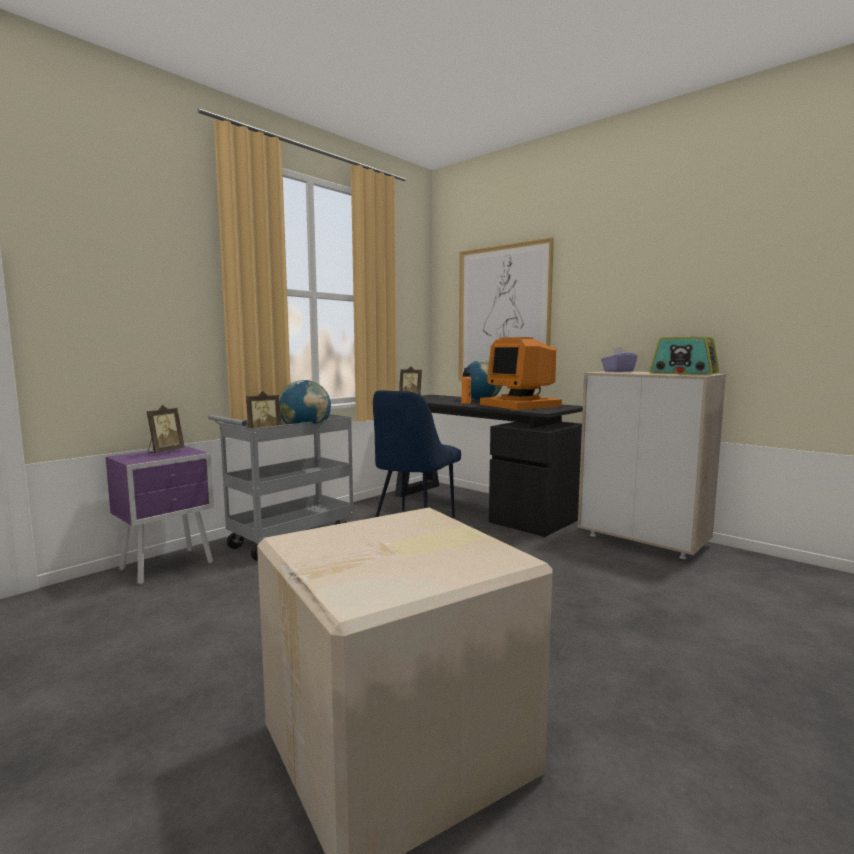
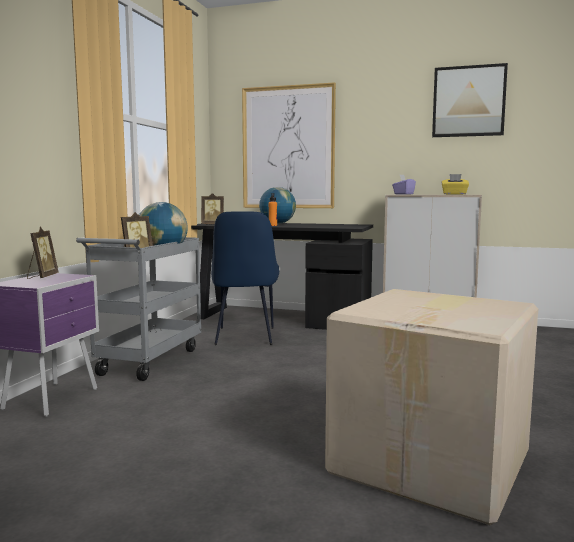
camera: 25 degrees left, 0 degrees up
(521, 405) = (322, 225): monitor -> none
(683, 373) = (454, 194): radio -> yellow tissue box
(717, 248) = (468, 101): none -> picture

